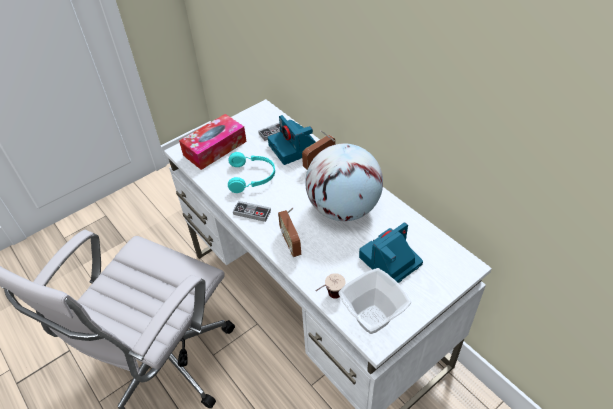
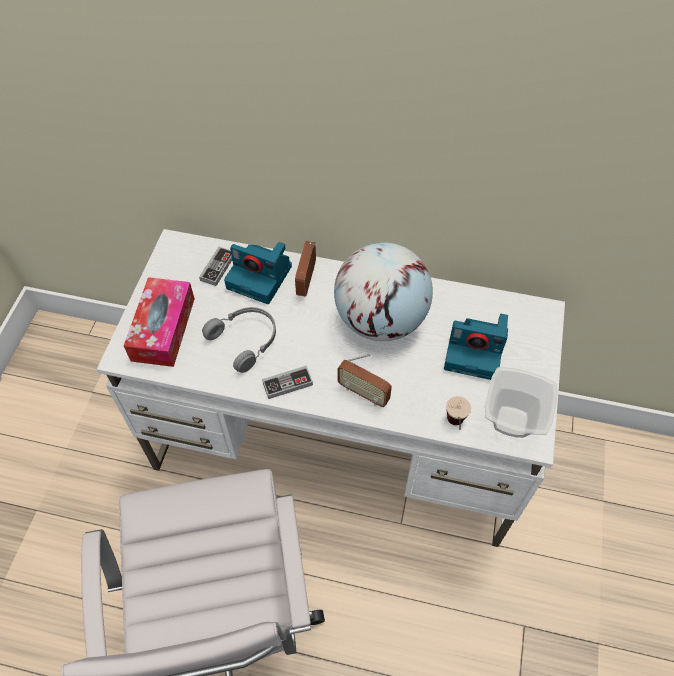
camera: 40 degrees left, 10 degrees up
(252, 177) = (246, 340): turquoise headphones -> grey headphones
(389, 261) = (475, 351): camera -> camera turned 90 degrees counterclockwise

